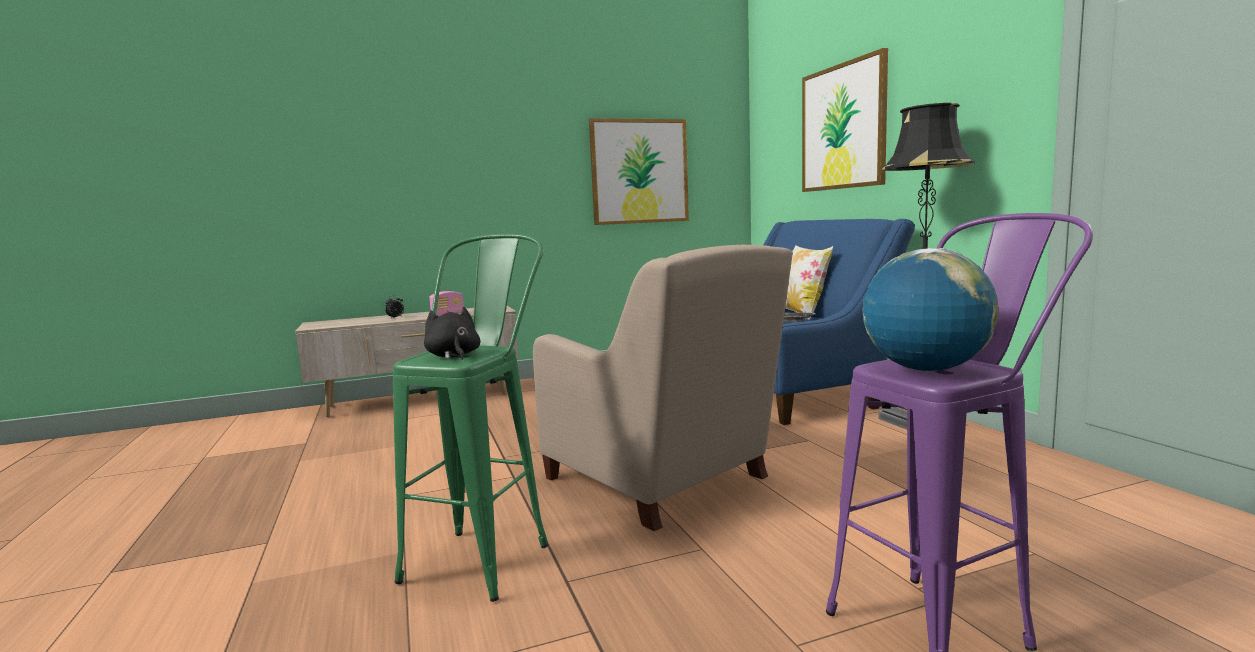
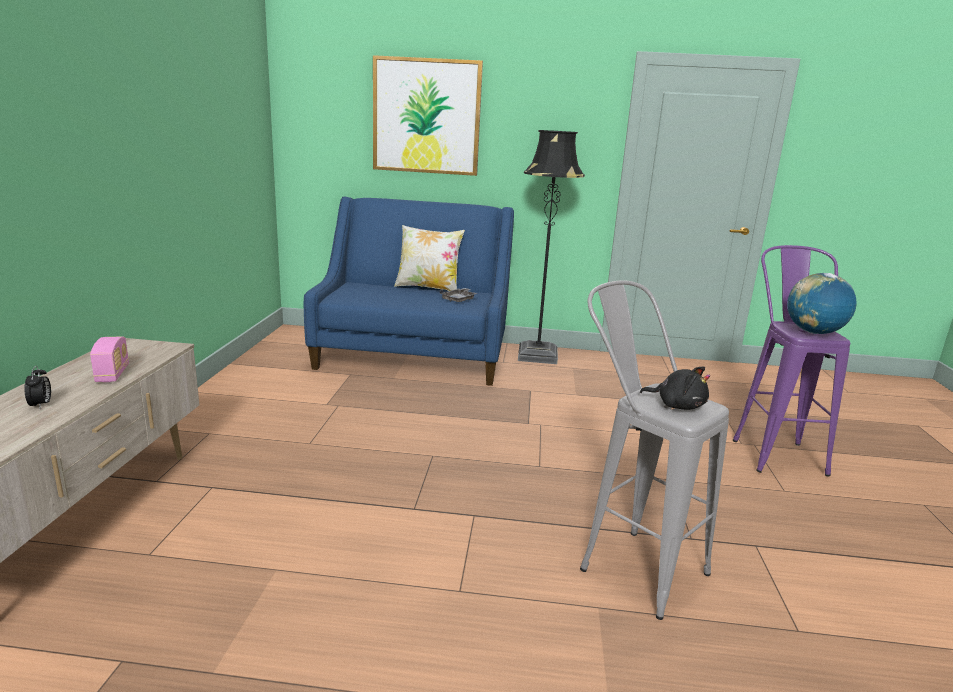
camera: 65 degrees left, 10 degrees up
(453, 356) = (677, 405): black plush toy -> black plush toy turned 150 degrees counterclockwise
(487, 552) = (628, 562): green stool -> grey stool
(639, 171) = (207, 133): picture -> none
(660, 480) = (550, 457): beige armchair -> none

